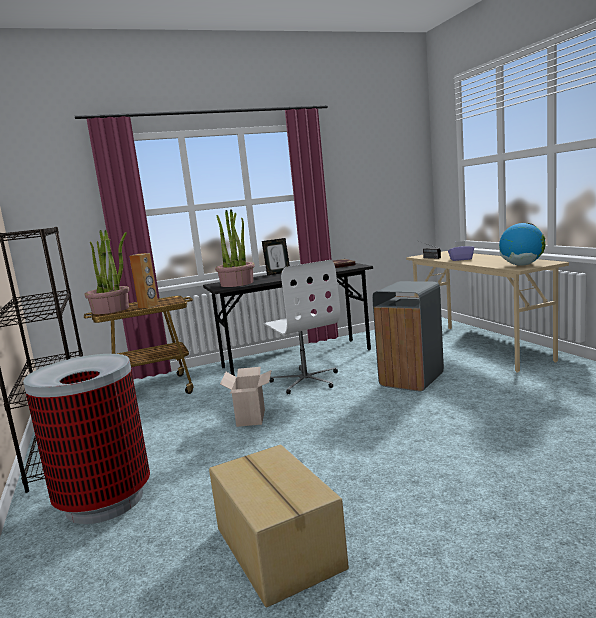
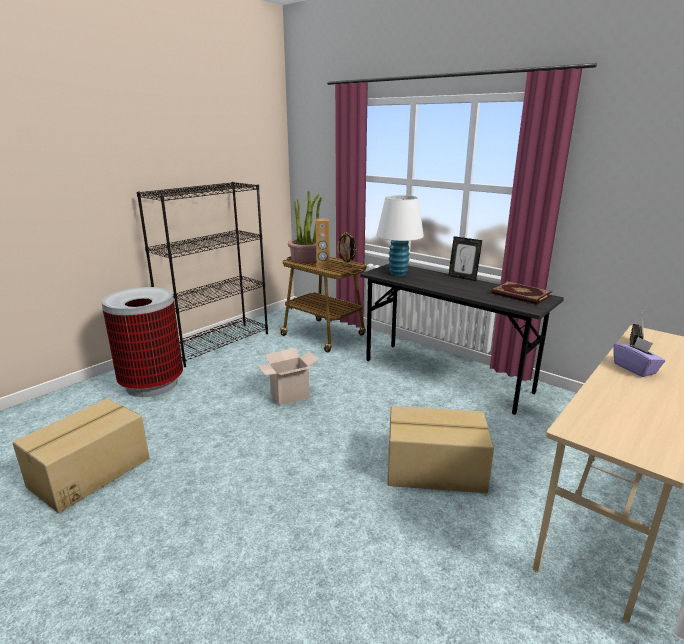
camera: 60 degrees right, 10 degrees up
(167, 300) = (346, 266): none -> picture frame
(237, 283) = (398, 274): potted plant -> white table lamp
(306, 380) = (388, 398): white office chair -> none
(412, 380) = (435, 470): grey trash can -> cardboard box
(522, 265) = (607, 430): globe -> none

